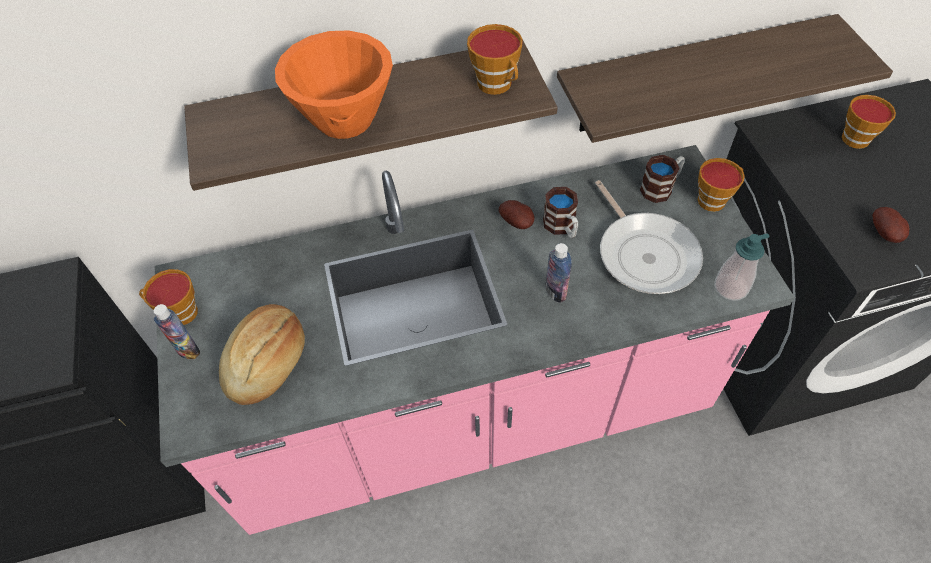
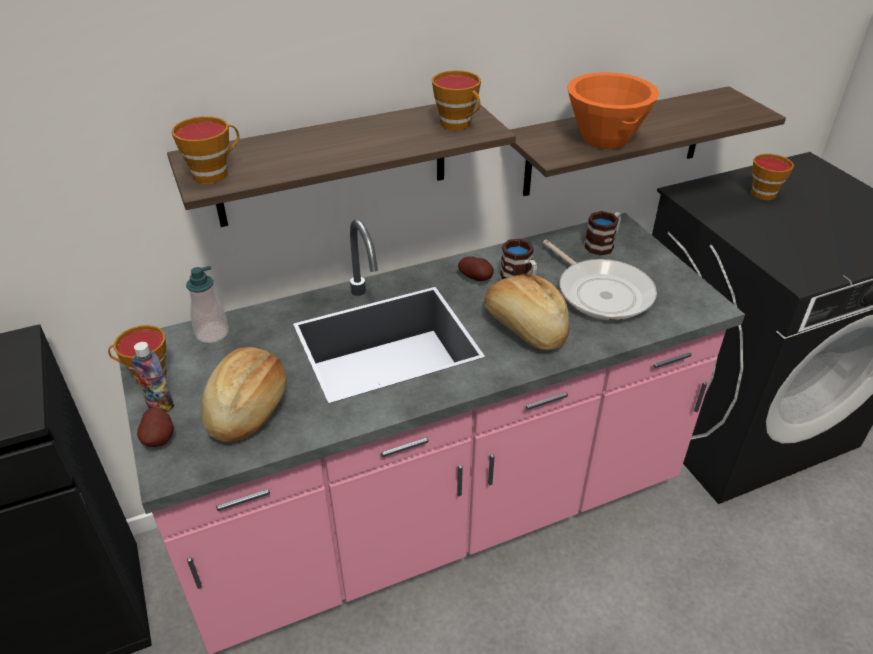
camera: 10 degrees left, 15 degrees down
(346, 119) = (325, 152): orange bowl -> orange bowl (605, 139)
(555, 292) = (525, 327): bottle -> bread
(714, 199) = (652, 249): cup -> cup (214, 173)
(730, 288) = (686, 311): soap dispenser -> soap dispenser (212, 333)
(885, 234) = (810, 256): potato -> potato (160, 438)

